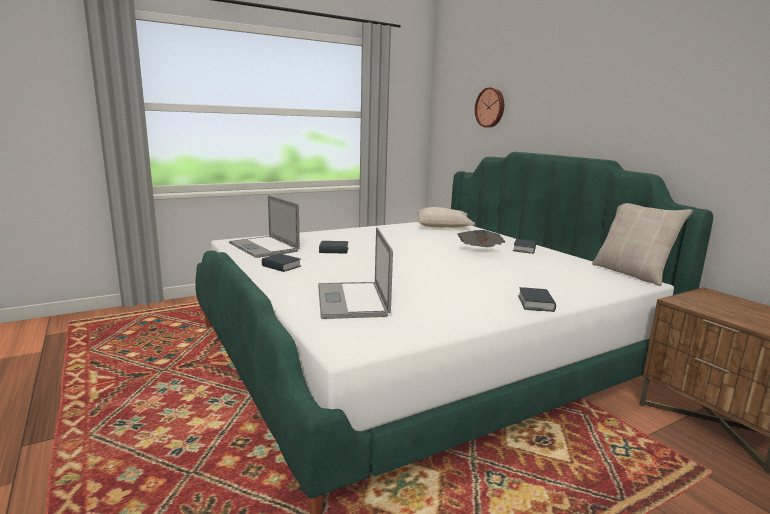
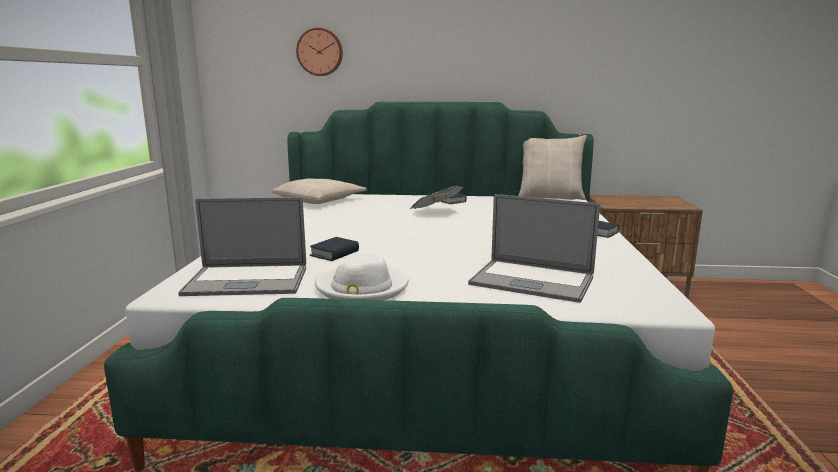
camera: 55 degrees left, 0 degrees up
(281, 266) = (362, 287): book -> white hat

